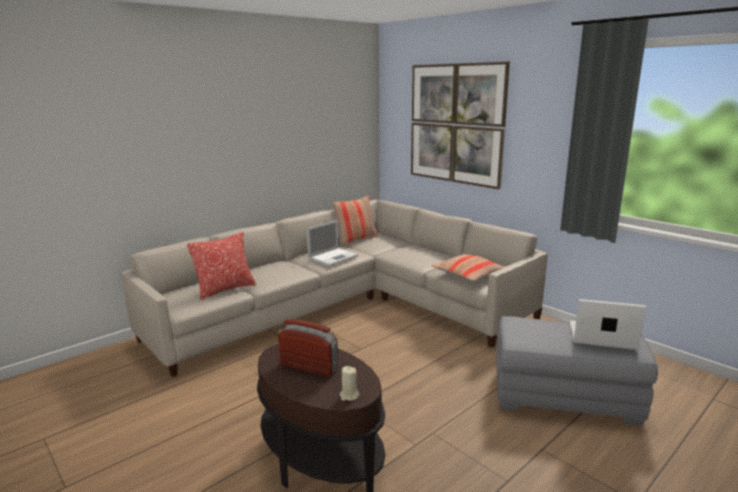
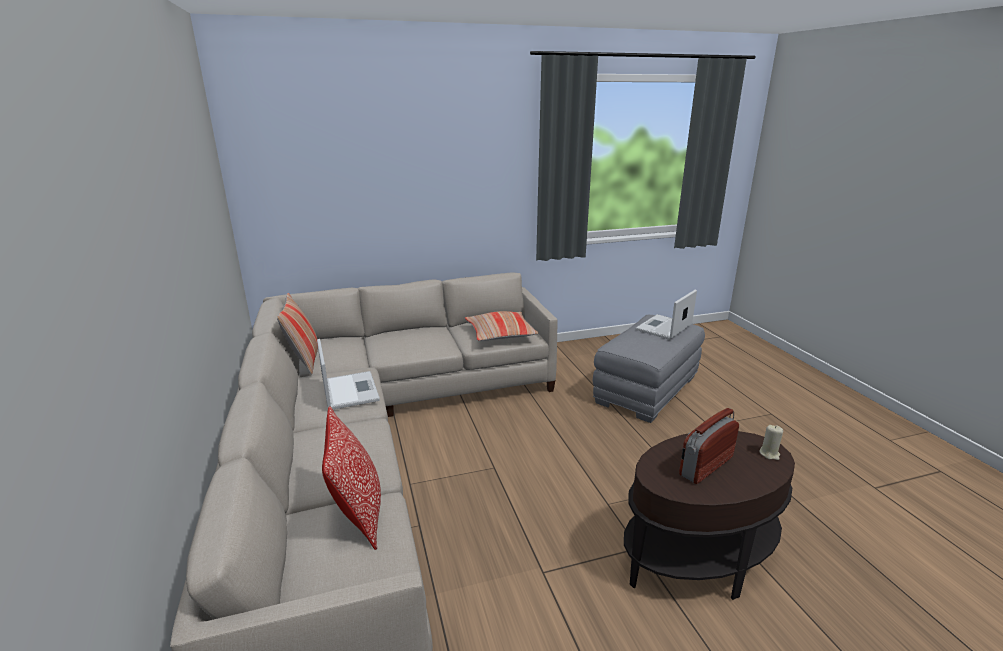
camera: 65 degrees left, 5 degrees up
(455, 124) = (381, 169): picture -> none

